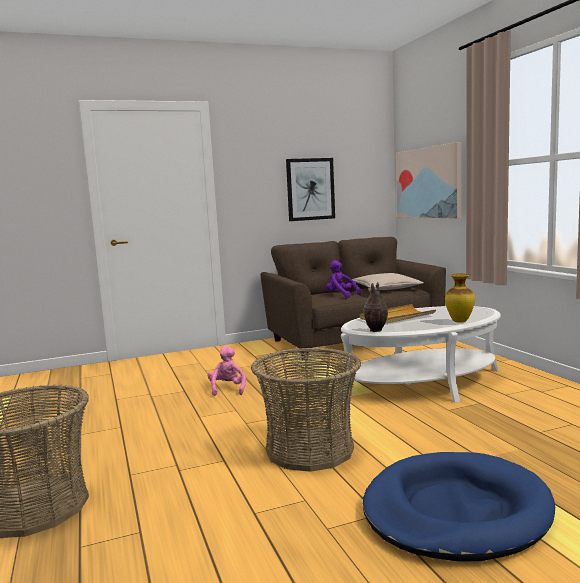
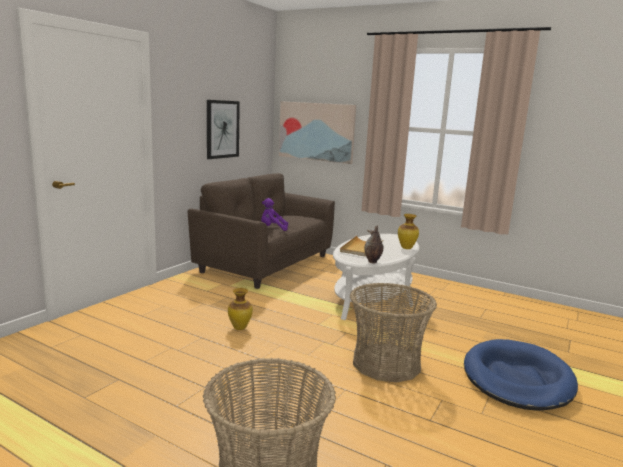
camera: 40 degrees left, 5 degrees up
(227, 389) = (240, 328): pink plush toy -> vase
(386, 288) = (294, 219): beige pillow -> none

